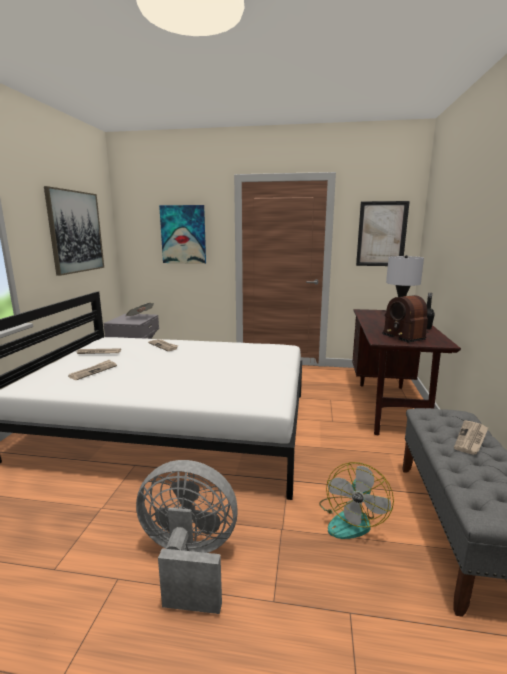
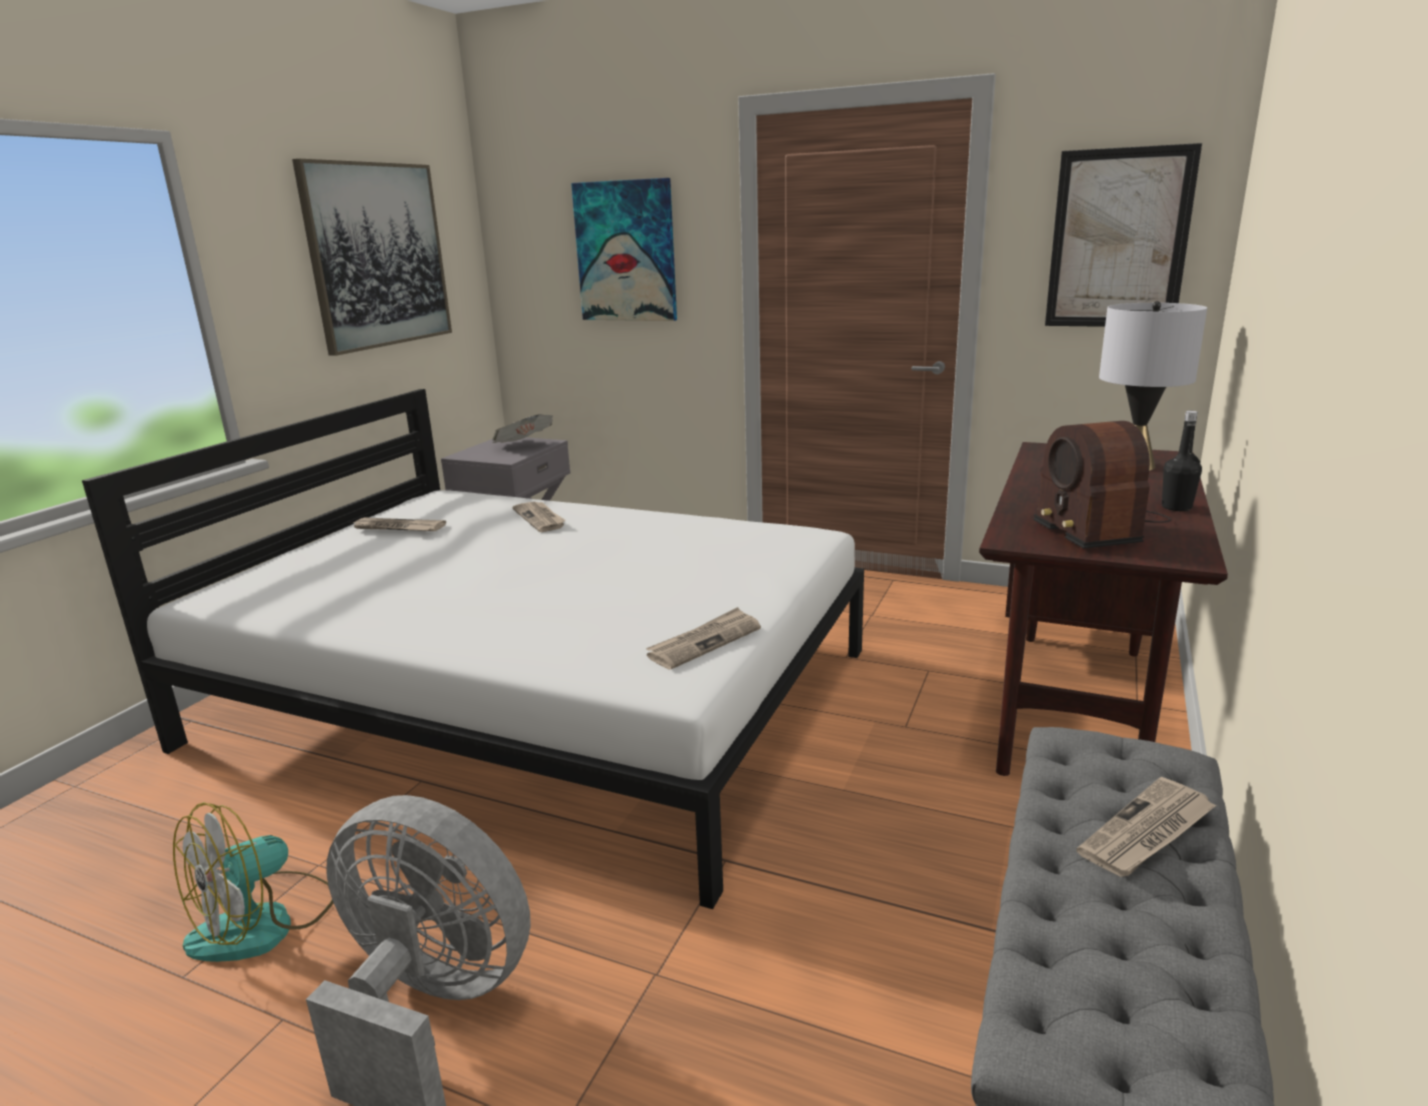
camera: 15 degrees right, 5 degrees up
(93, 371) = (363, 571): newspaper -> newspaper (704, 642)
(351, 519) = (828, 978): fan -> fan (264, 922)

